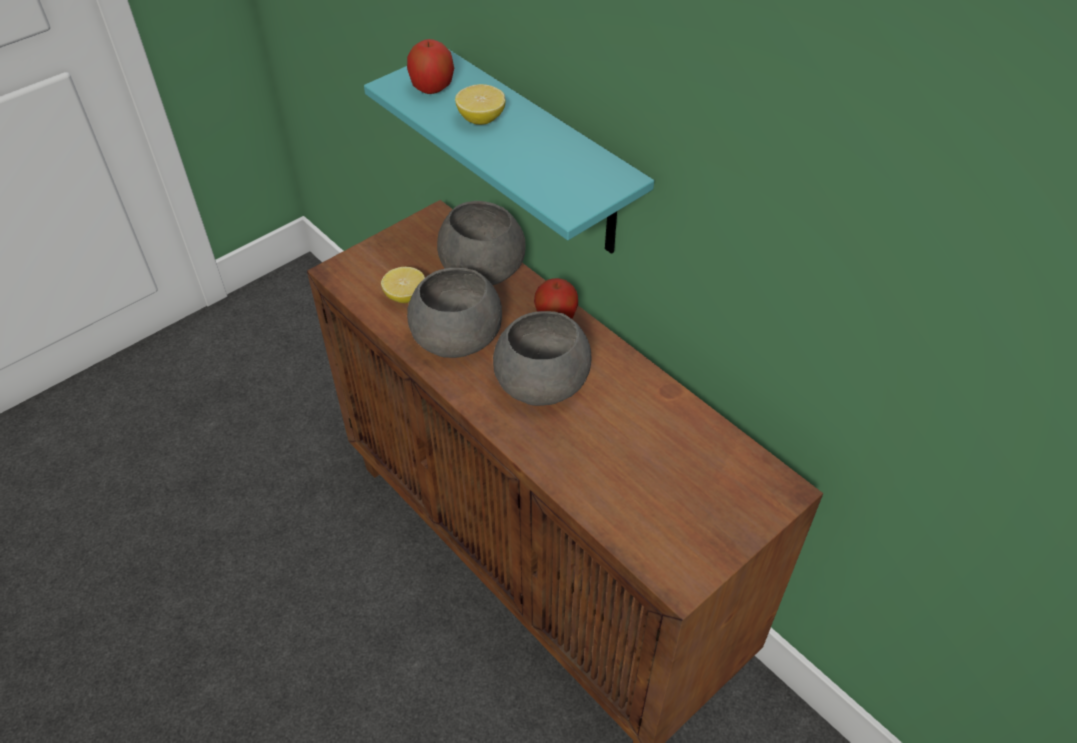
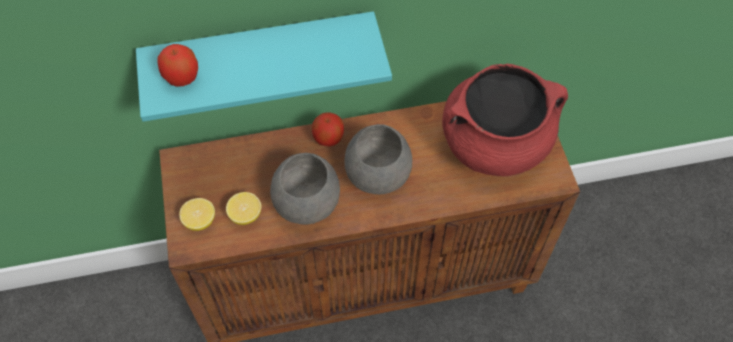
camera: 60 degrees left, 10 degrees up
(480, 268) = (251, 158): grey bowl -> none
(481, 119) = (242, 66): lemon -> lemon (200, 221)
(681, 483) = (495, 143): none -> red cooking pot

